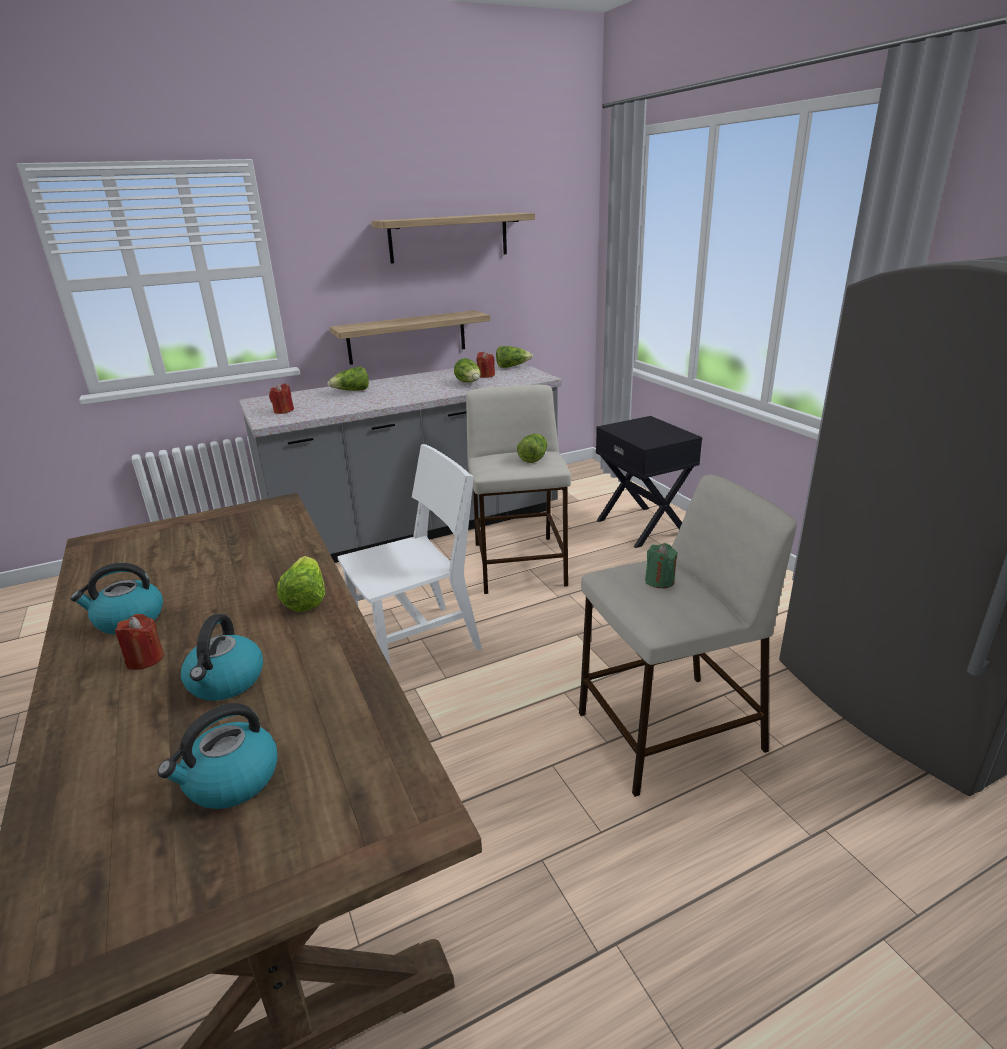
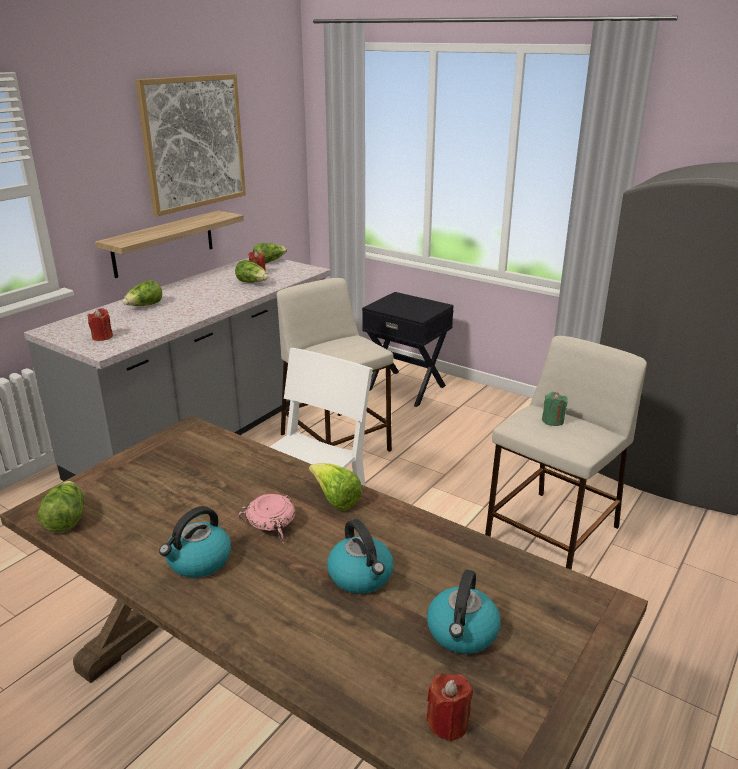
camera: 30 degrees left, 0 degrees up
(145, 659) = (266, 584): red candle -> red candle (448, 723)
(223, 605) = (270, 525): none -> pink bowl
(449, 237) = (193, 142): shelf -> picture
(533, 458) = (352, 344): lettuce -> lettuce (65, 519)

